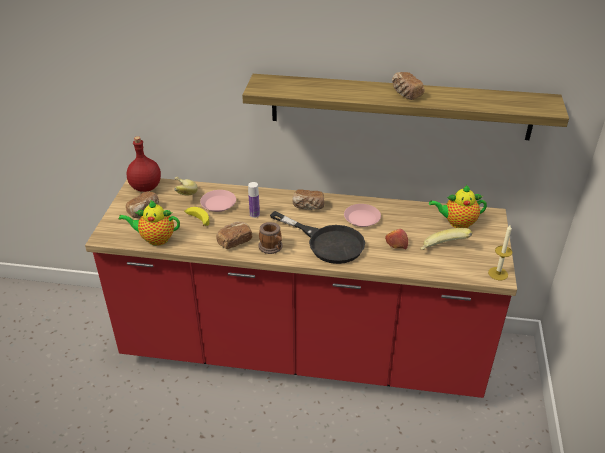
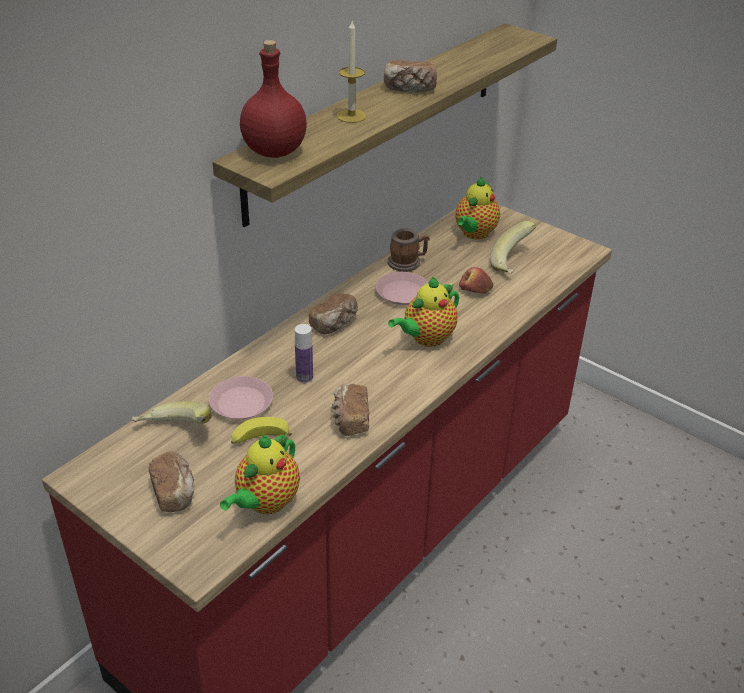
camera: 60 degrees left, 0 degrees up
(145, 187) = (106, 469): red bottle -> red bottle (275, 152)
(272, 248) = (396, 389): mug -> mug (407, 262)
(327, 242) = (426, 338): black frying pan -> teapot
(498, 273) = (580, 248): candle -> candle (351, 116)

